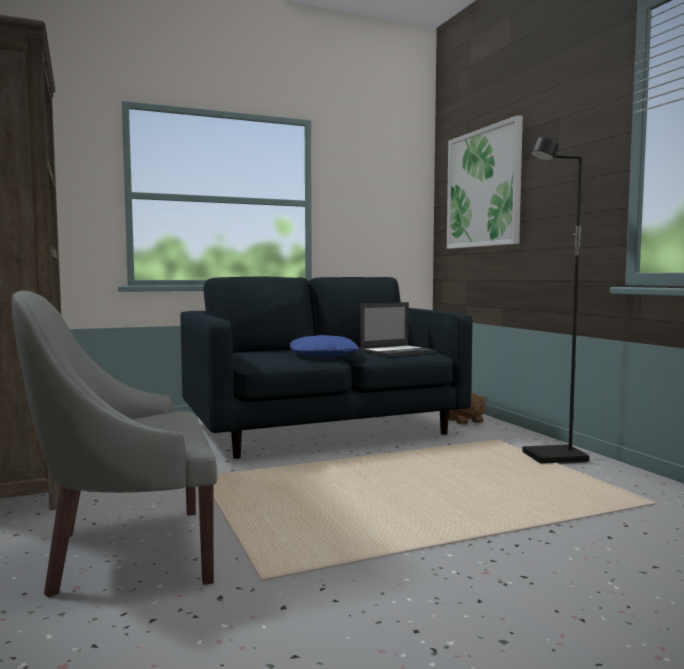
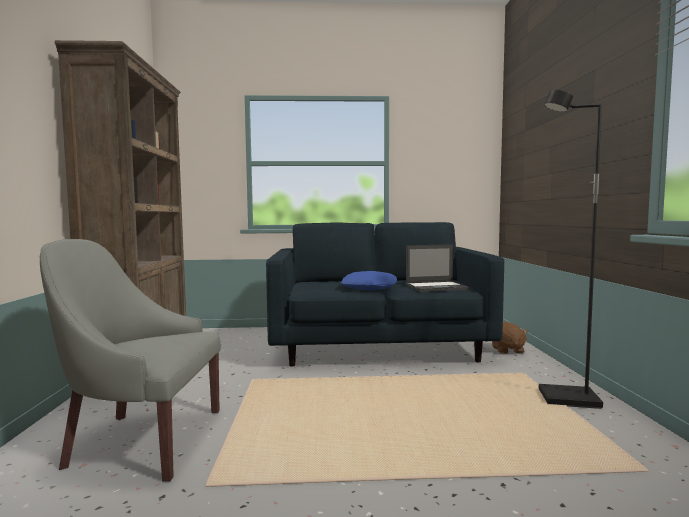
camera: 20 degrees right, 0 degrees up
(483, 188) = (534, 142): picture -> none

